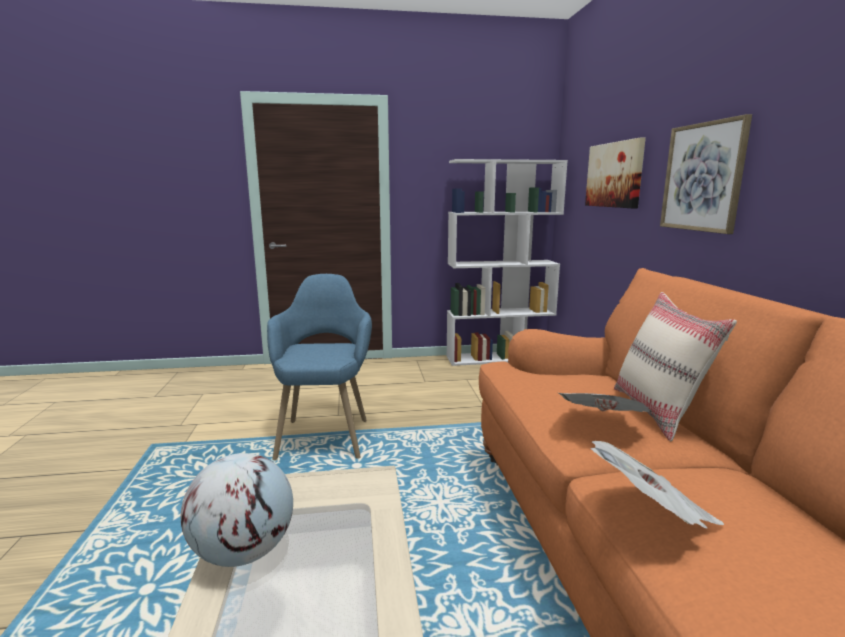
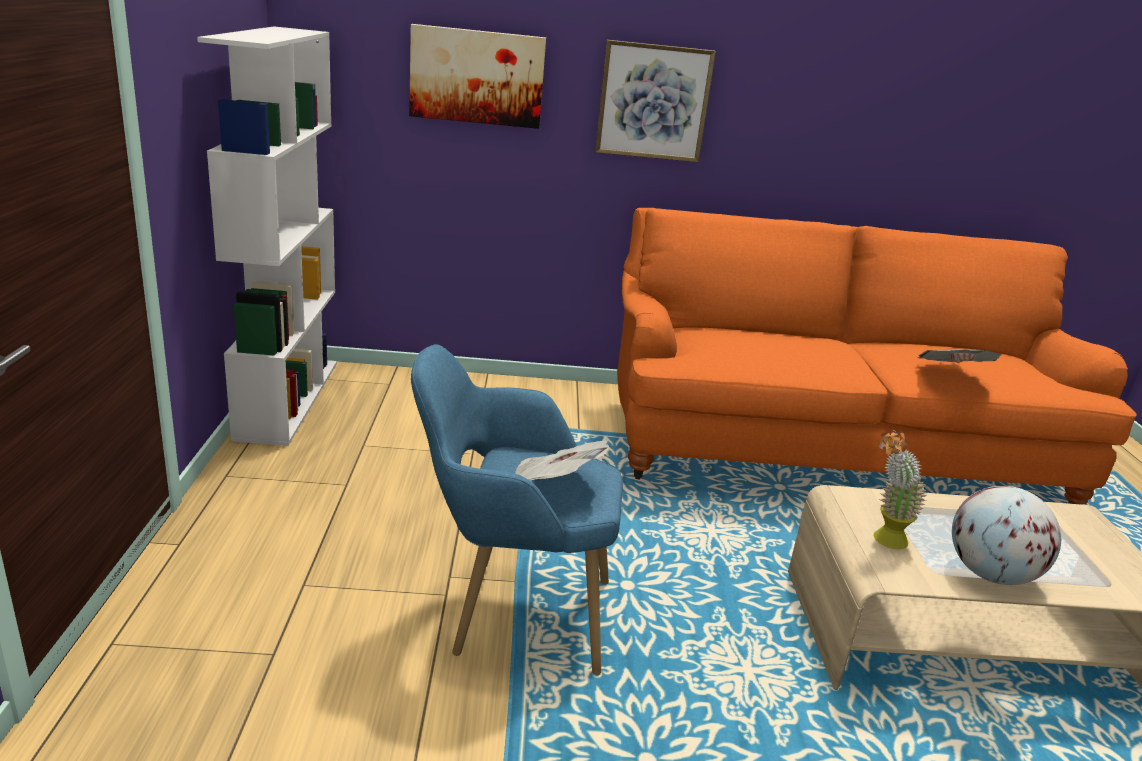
camera: 85 degrees left, 10 degrees up
(304, 489) = (882, 540): none -> potted plant
(601, 425) = (831, 355): newspaper -> newspaper (554, 485)
(658, 412) = (787, 332): beige pillow -> none

